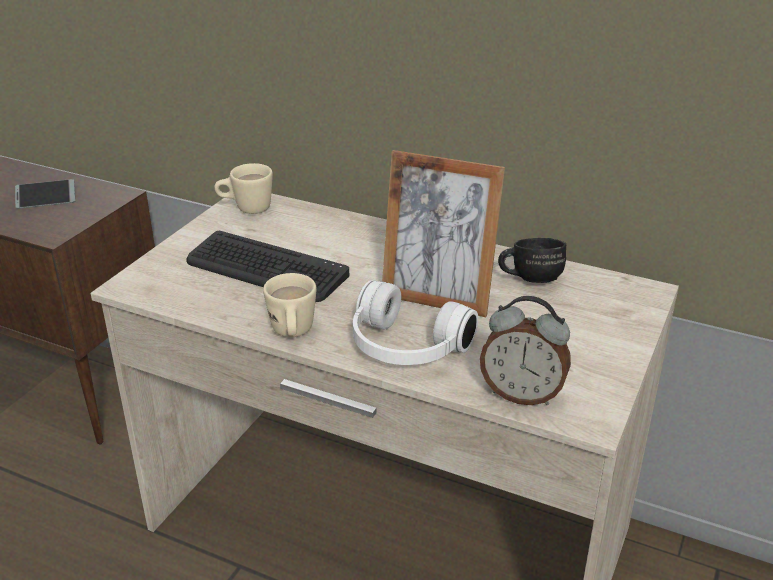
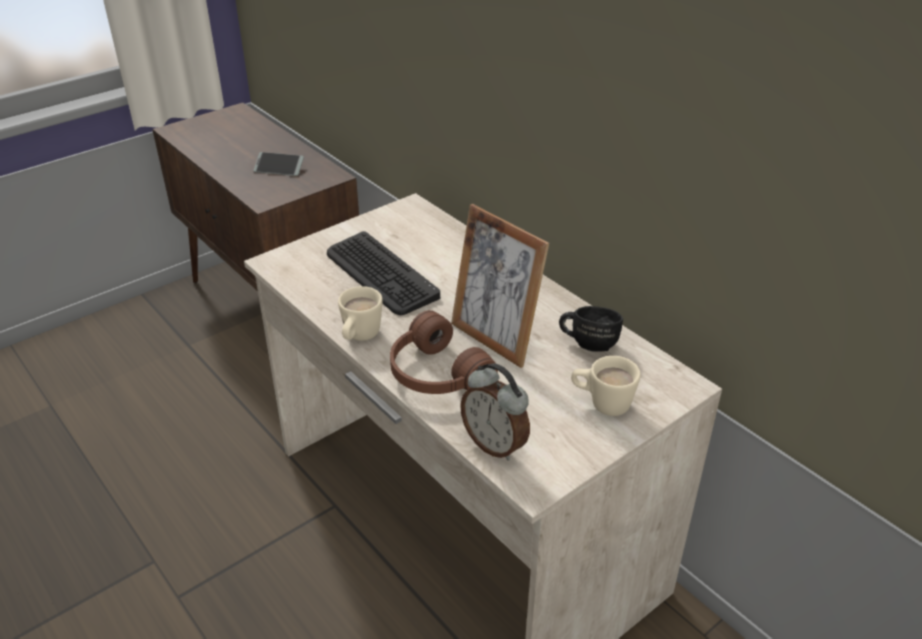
camera: 25 degrees right, 5 degrees up
(246, 208) = (404, 215): beige mug -> beige mug (601, 403)
(404, 348) = (434, 375): white headphones -> brown headphones

